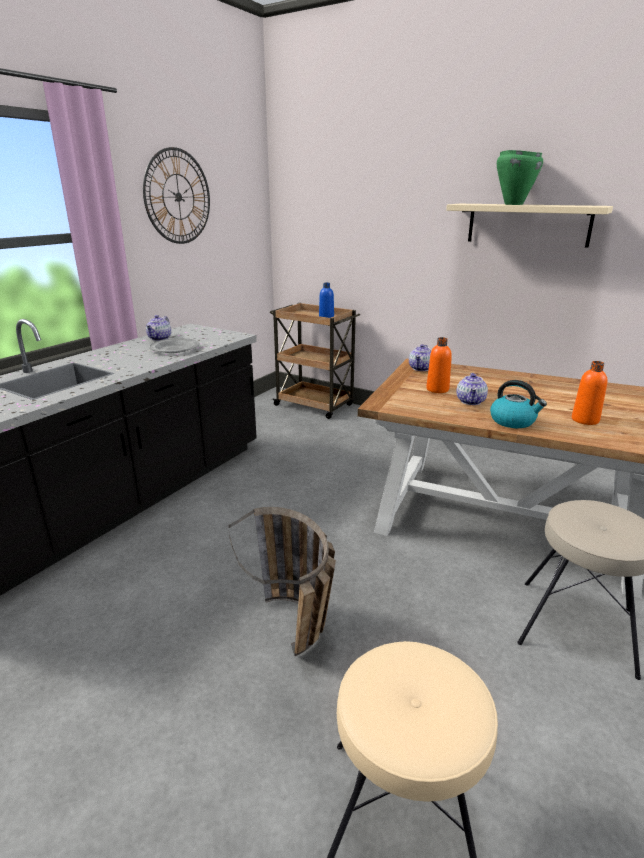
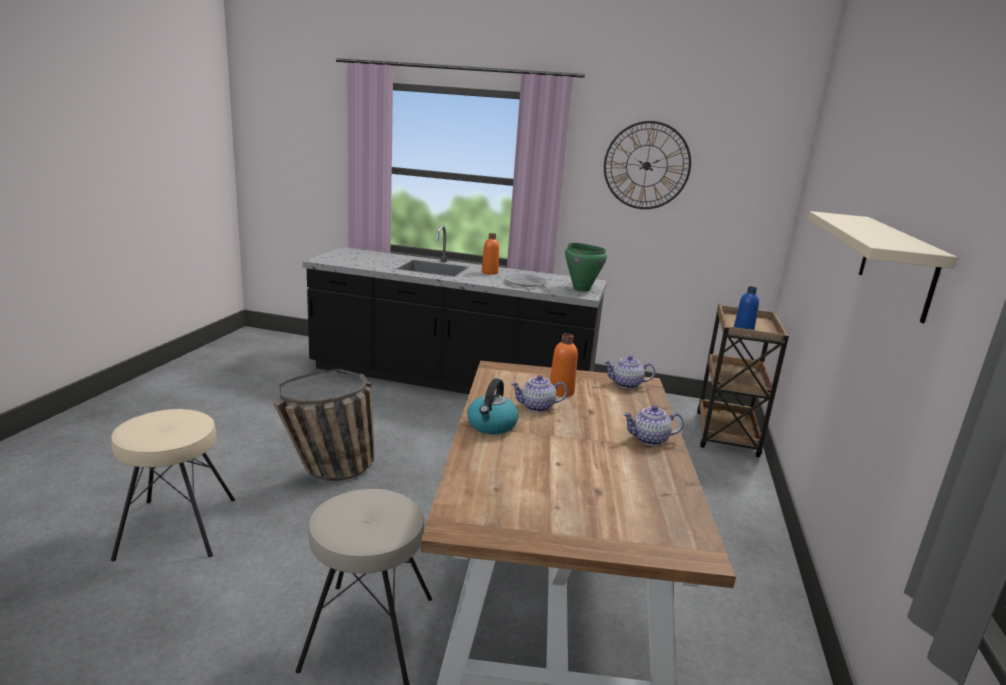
camera: 70 degrees right, 5 degrees down
(160, 338) = (548, 277): teapot -> teapot (649, 439)
(513, 204) = (860, 225): green cooking pot -> green cooking pot (581, 289)
(585, 420) = (524, 468): orange bottle -> orange bottle (489, 272)

